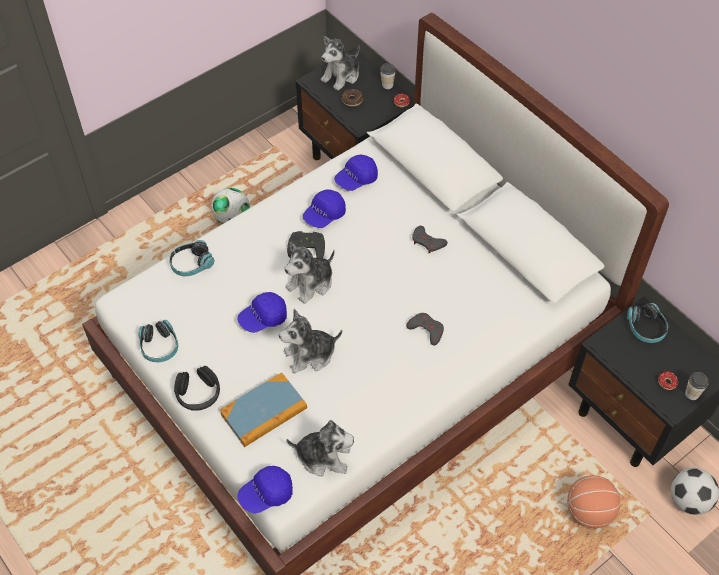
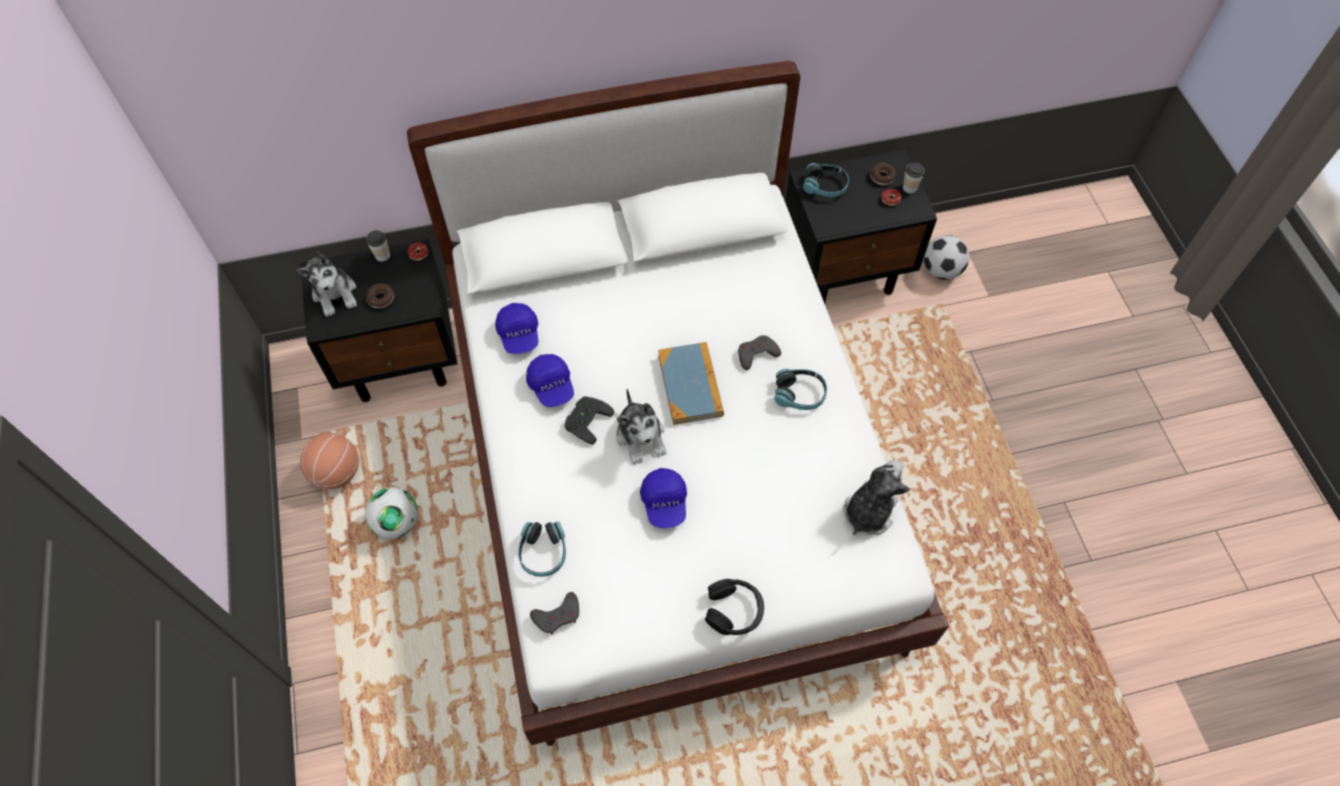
camera: 65 degrees left, 5 degrees up
(159, 346) = (647, 631): headphones -> headphones (799, 394)
(264, 411) = (789, 549): book -> book (690, 385)
(266, 494) = (892, 585): blue cap -> none
(310, 355) = (735, 475): plush toy -> none
(427, 242) = (645, 305): grey game controller -> grey game controller (557, 615)
(589, 512) = (922, 349): basketball -> basketball (337, 472)
(688, 368) = (882, 177): none -> donut

